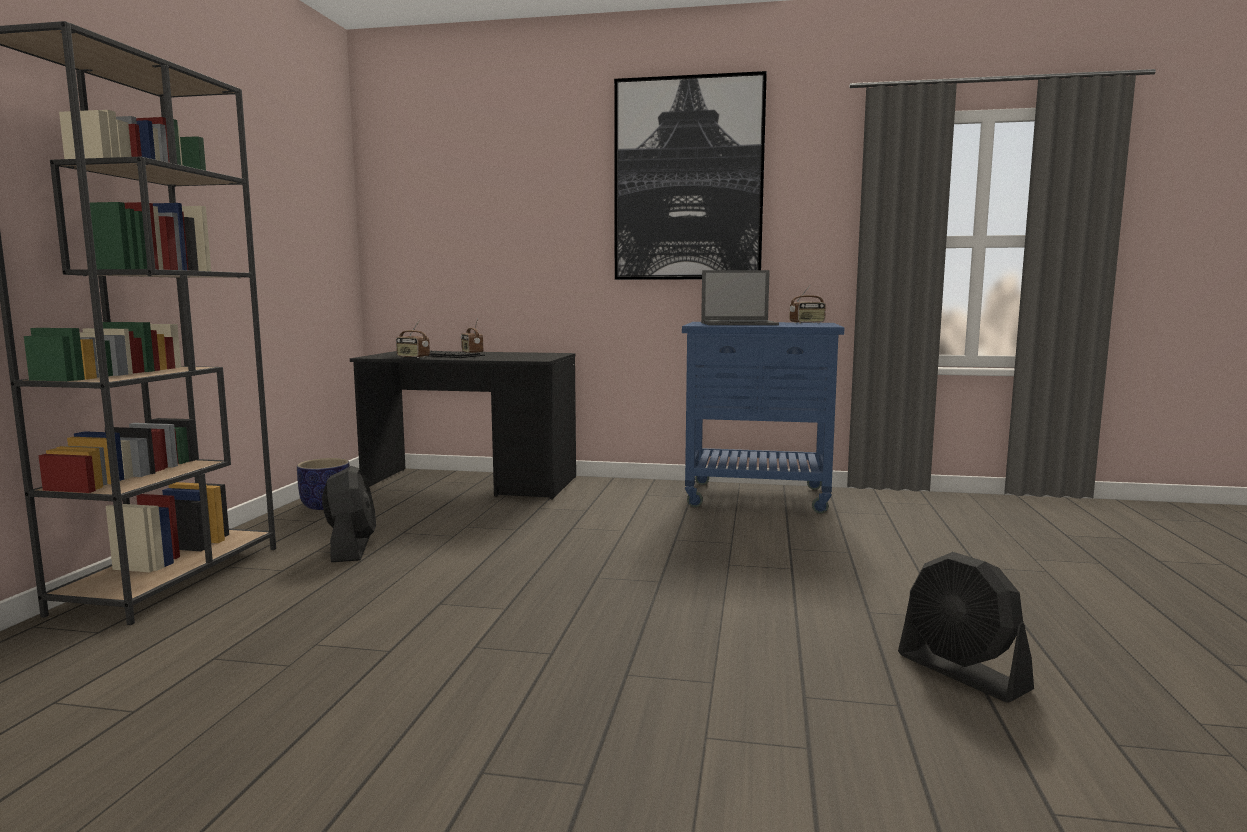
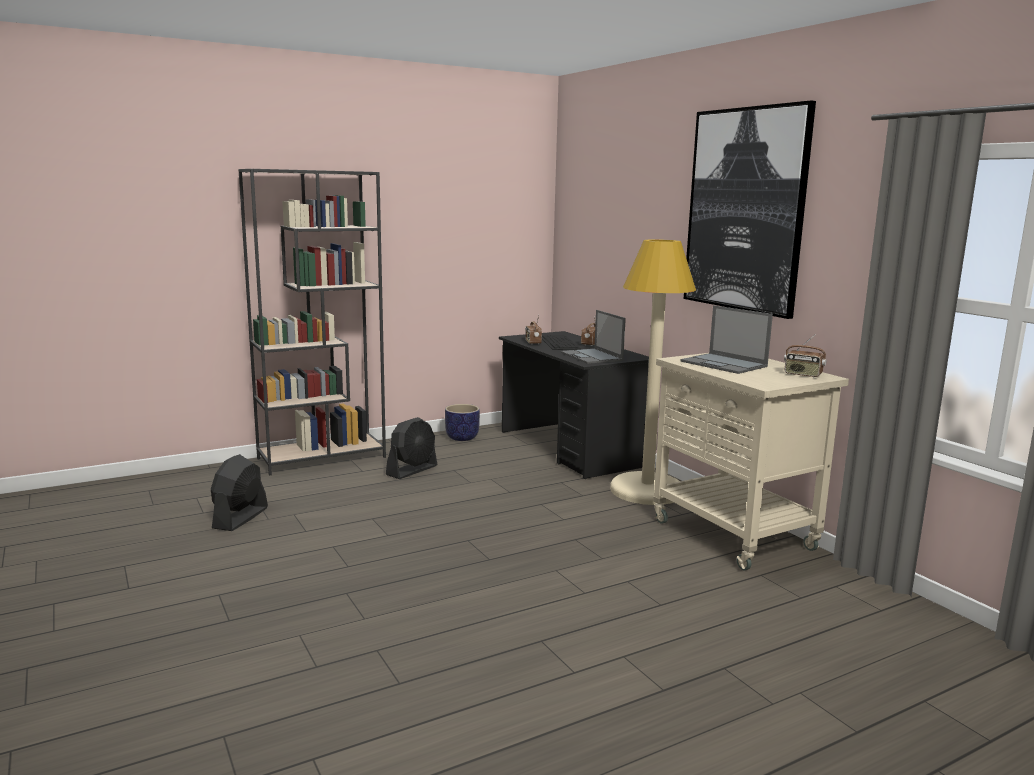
camera: 50 degrees right, 5 degrees up
(520, 357) = (592, 356): none -> laptop
(622, 491) = (647, 490): none -> beige floor lamp
(758, 497) = (733, 536): blue cart -> beige cart
(962, 672) = (477, 697): black fan -> black fan (240, 518)

